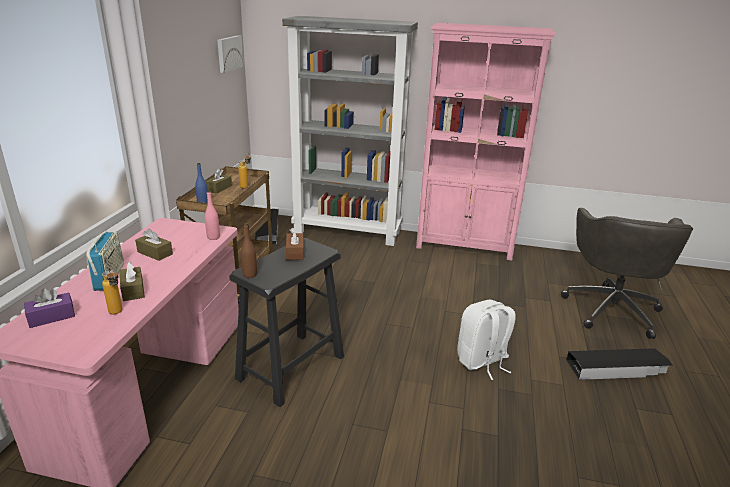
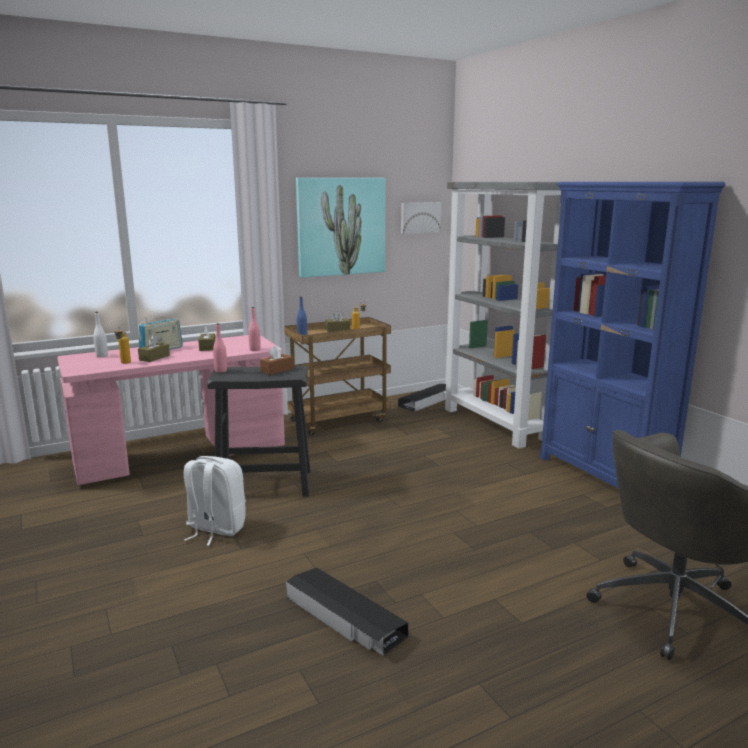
camera: 50 degrees right, 10 degrees down
(51, 317) = (102, 356): purple tissue box -> white bottle
(183, 73) = (341, 226): none -> picture
(249, 275) = (221, 371): brown bottle -> pink bottle
(465, 246) = (603, 477): pink bookcase -> blue bookcase
(482, 361) = (405, 557): white backpack -> white backpack (215, 529)
(617, 368) = (540, 647): black storage box -> black storage box (344, 617)

